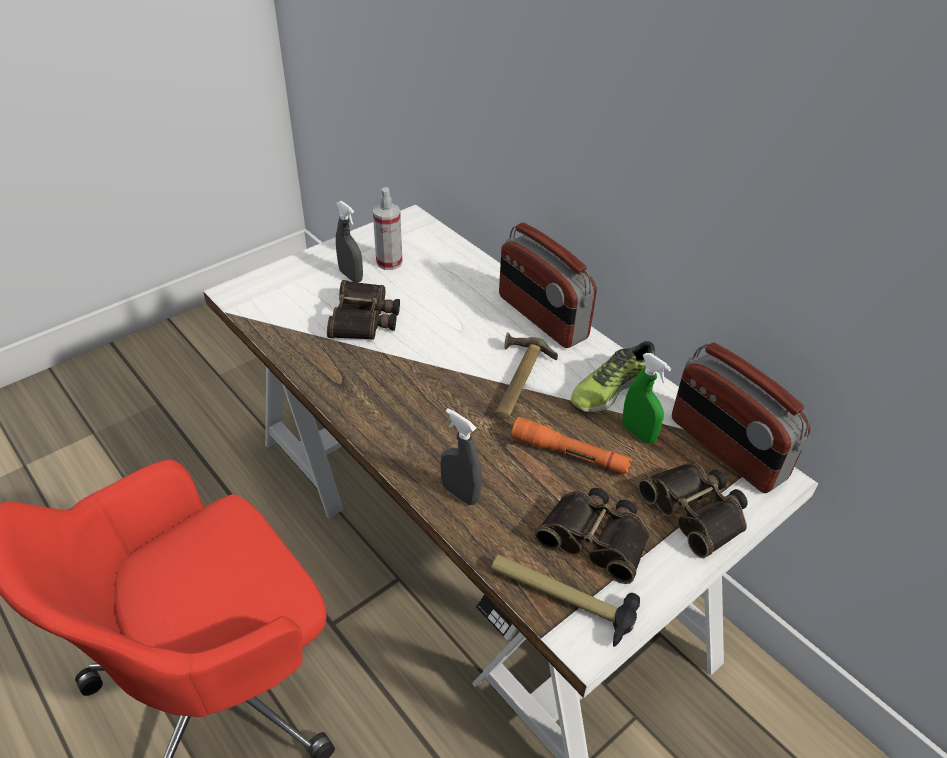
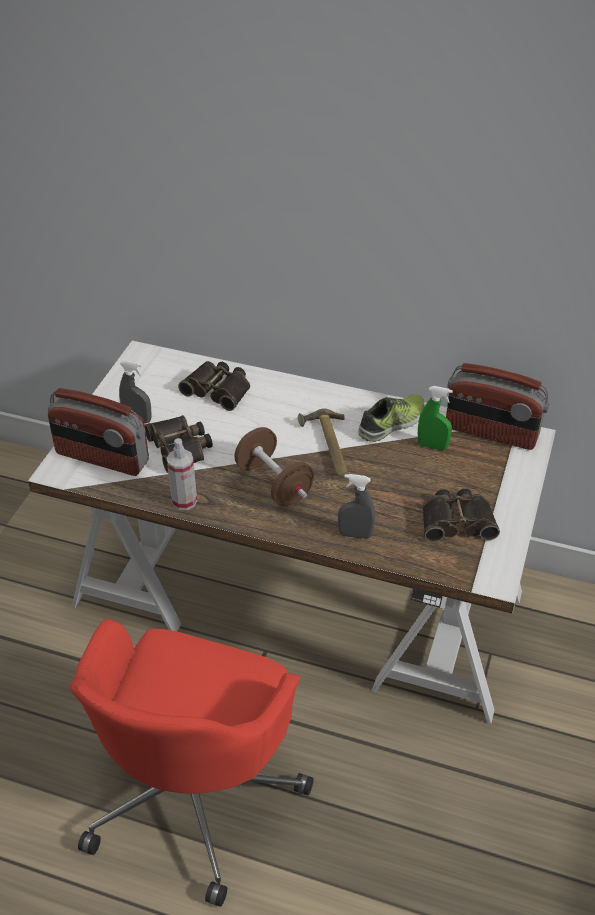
camera: 30 degrees left, 0 degrees up
(389, 262) = (157, 397): spray bottle -> spray bottle (184, 501)
(423, 395) = (274, 483): none -> brown dumbbell
(541, 317) = (307, 393): radio -> radio (102, 458)
(561, 598) = (465, 565): hammer -> none
(569, 454) = (402, 479): orange flashlight -> none
(610, 388) = (392, 423): shoe -> shoe turned 150 degrees counterclockwise
(697, 511) = (502, 478): binoculars -> binoculars (219, 389)

